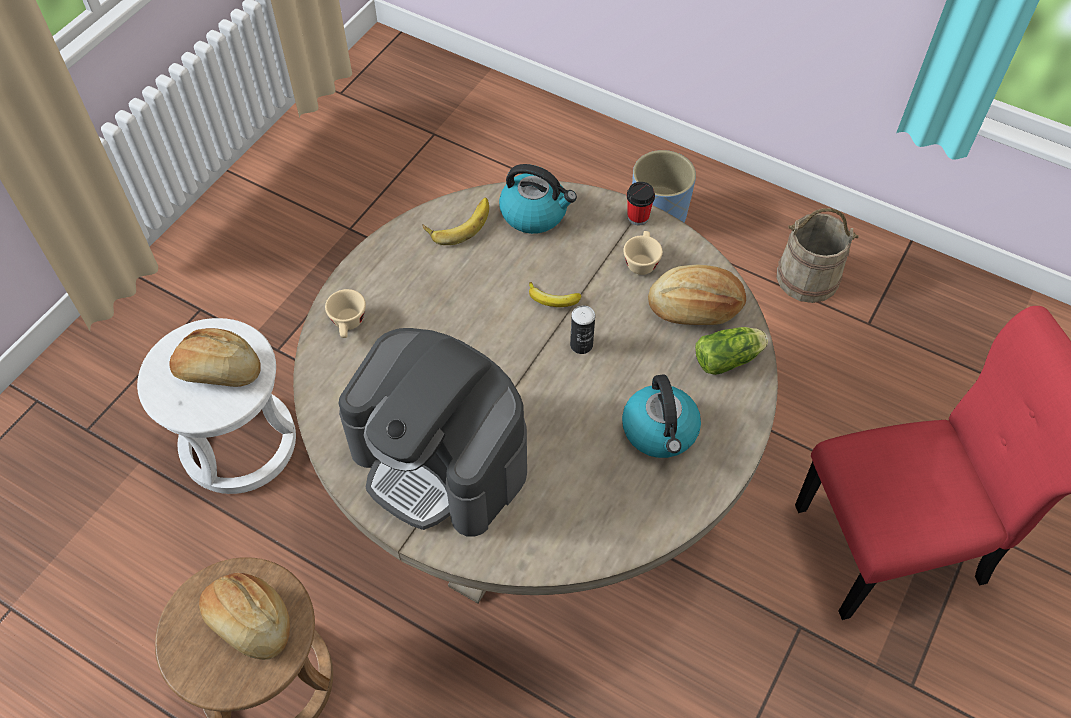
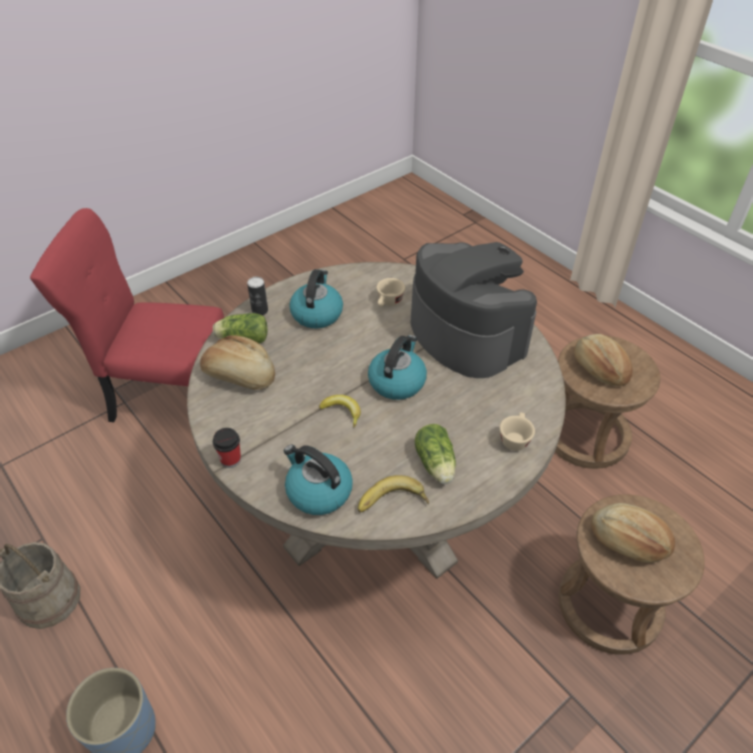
camera: 160 degrees left, 10 degrees down
(239, 443) = (609, 606): white stool -> brown stool
(427, 270) = (436, 465): none -> lettuce
(506, 357) = (397, 381): none -> kettle
(581, 345) = (338, 375): can -> can (260, 310)
(641, 261) = (254, 422): beige cup -> beige cup (388, 303)

